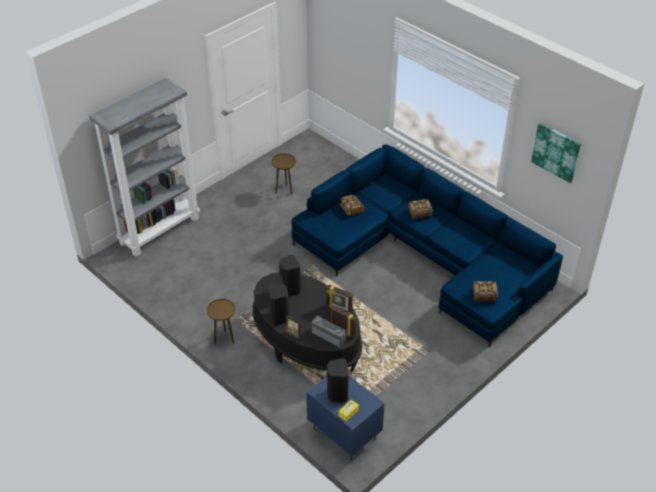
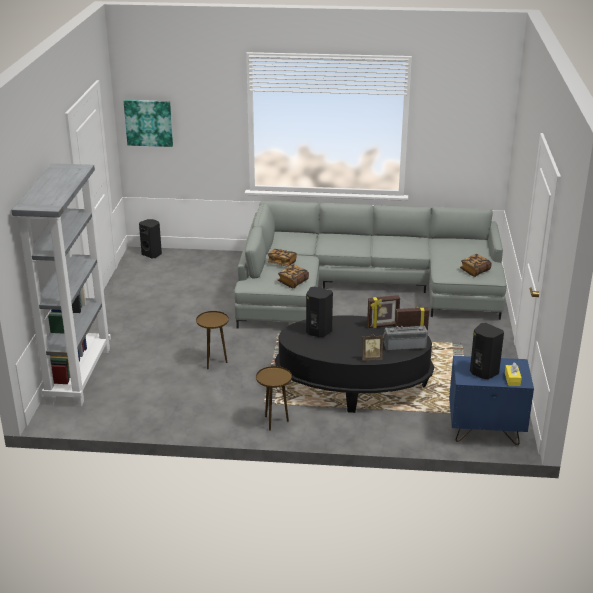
camera: 40 degrees left, 15 degrees down
(279, 317) = (340, 354): black speaker -> black speaker (152, 254)
(284, 190) = (170, 295): brown side table -> brown side table (214, 362)
(419, 213) = (343, 244): book -> book (293, 282)
(423, 256) = (362, 288): blue sofa -> grey sofa
(556, 152) = (464, 117): picture -> picture (149, 123)

